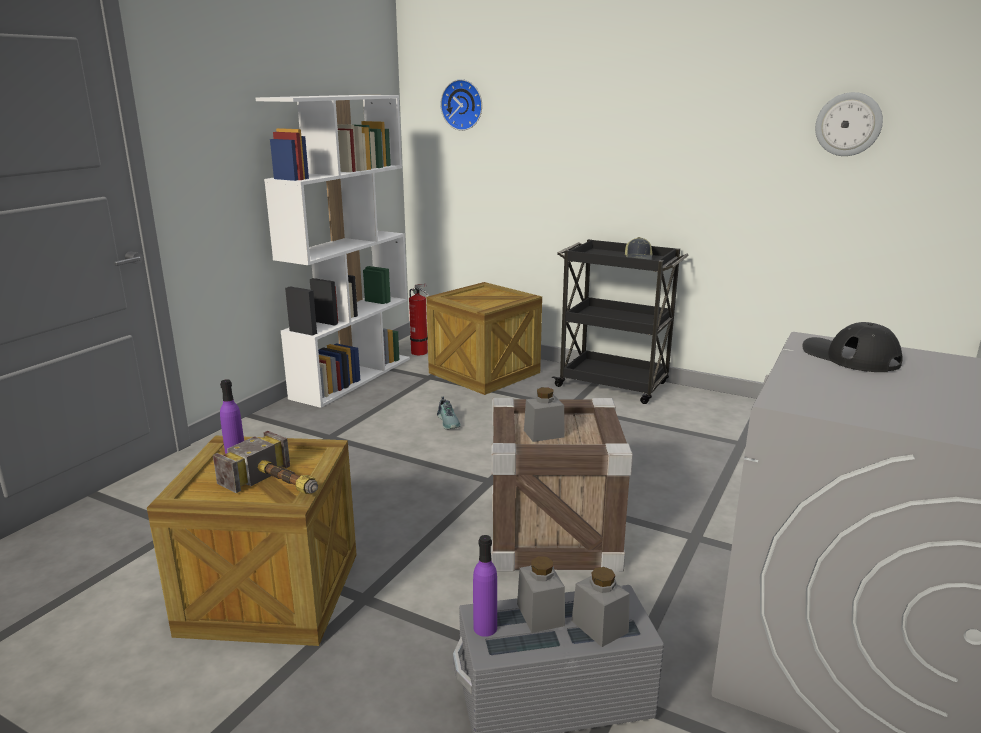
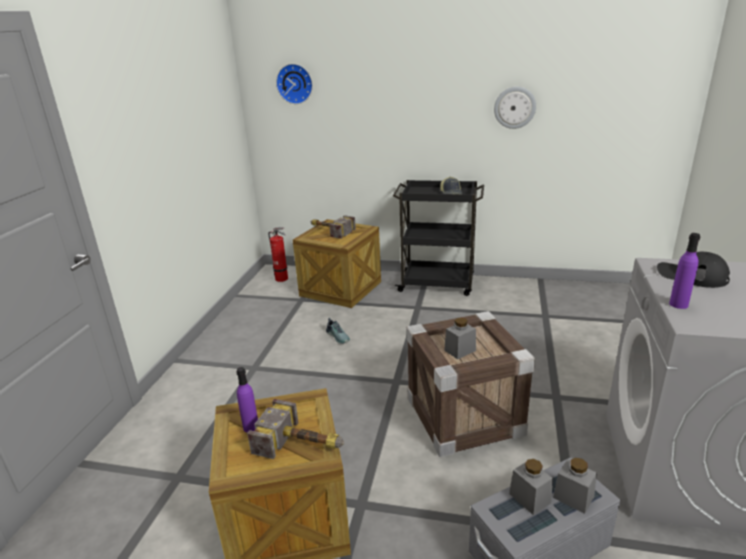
camera: 15 degrees left, 5 degrees up
(352, 377) = (241, 310): white bookcase -> none
(477, 293) = (329, 230): none -> hammer
(485, 628) = (500, 520): purple bottle -> purple bottle (678, 304)
(848, 124) = (591, 86): wall clock -> wall clock (514, 107)

